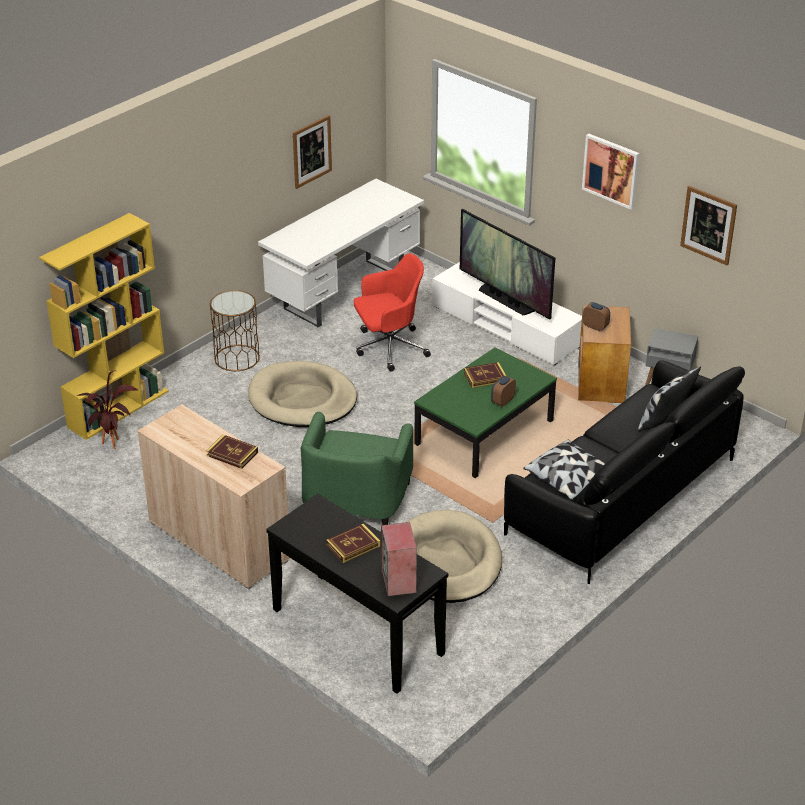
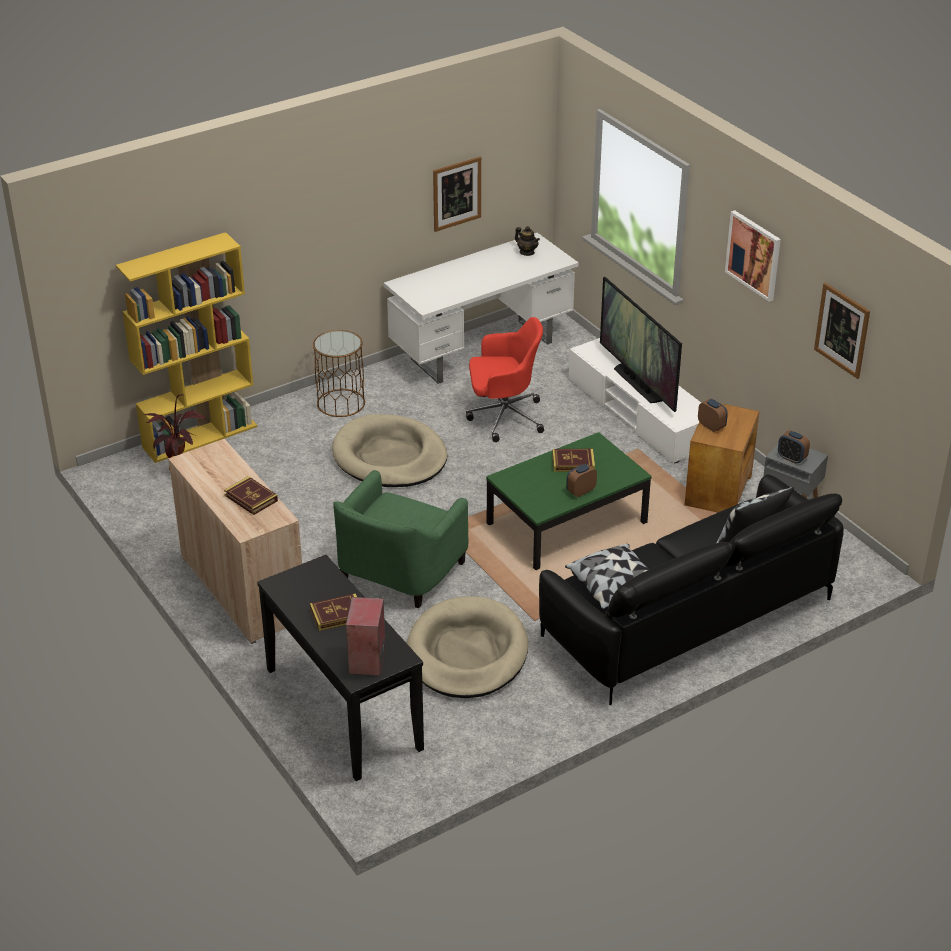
camera: 15 degrees right, 0 degrees up
(374, 197) = (527, 252): none -> teapot
(670, 344) = (791, 458): none -> alarm clock

